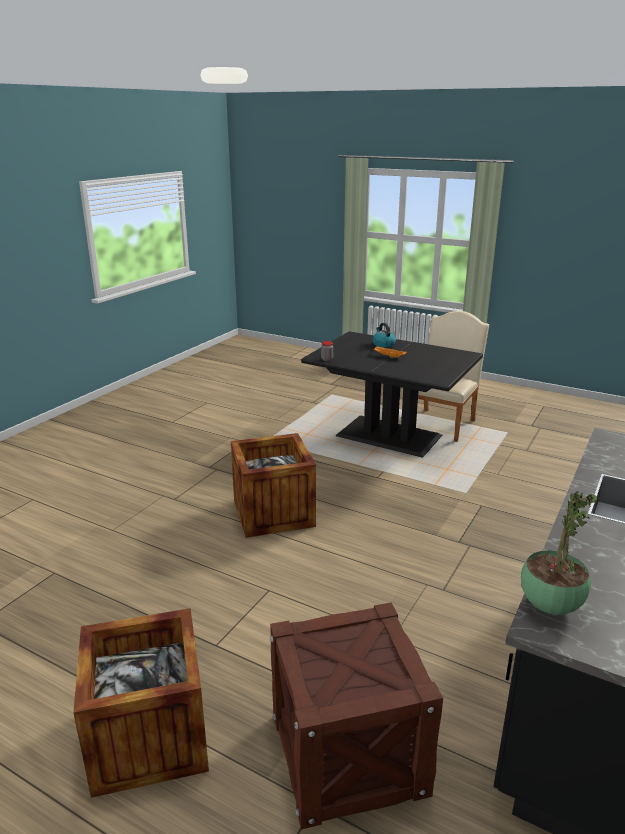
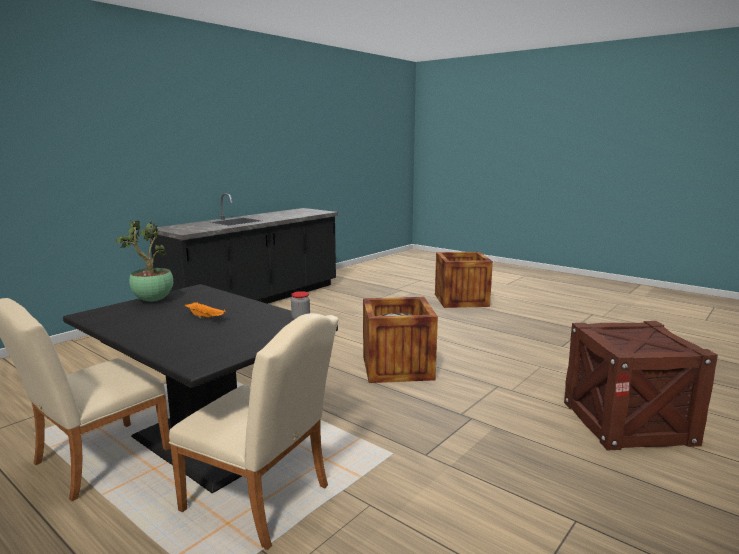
camera: 170 degrees left, 10 degrees down
(330, 416) = (263, 501): none -> beige chair
(348, 754) = (380, 294): crate -> crate (627, 422)
(383, 344) = (178, 338): kettle -> none
(550, 605) = (316, 213): potted plant -> potted plant (152, 301)

